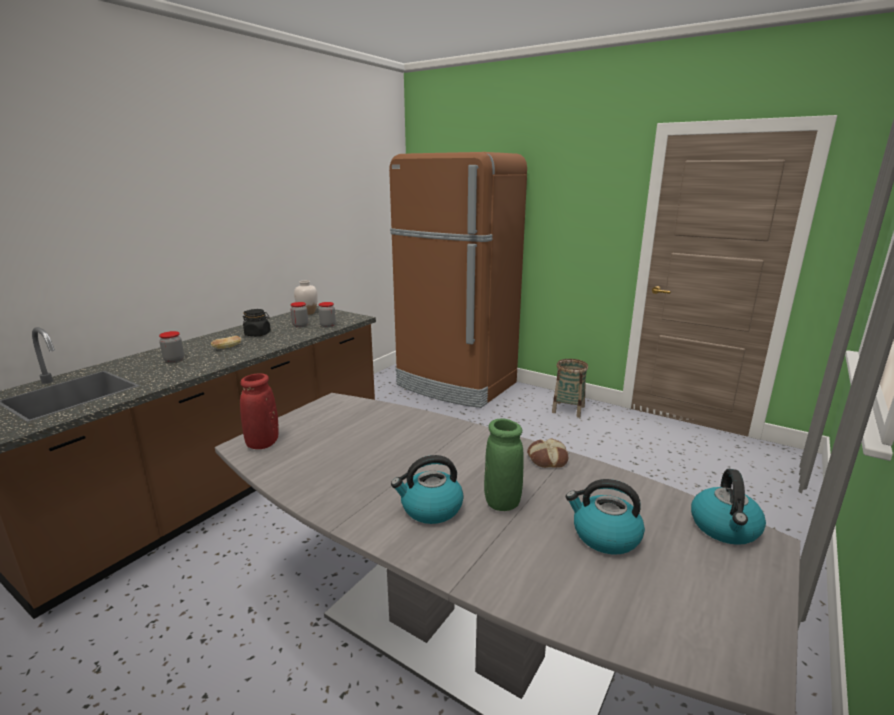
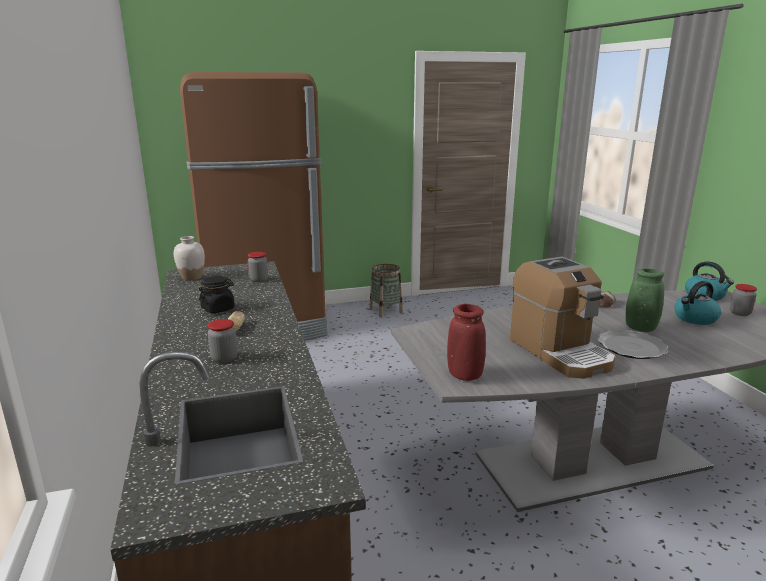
camera: 50 degrees left, 0 degrees up
(300, 325) = (231, 288): jar -> jar (740, 313)
(364, 471) = (560, 352): none -> coffee machine
(430, 509) = (632, 347): kettle -> plate

